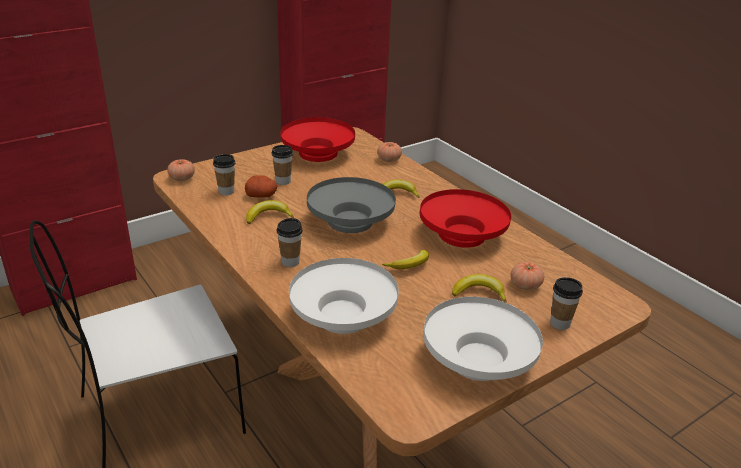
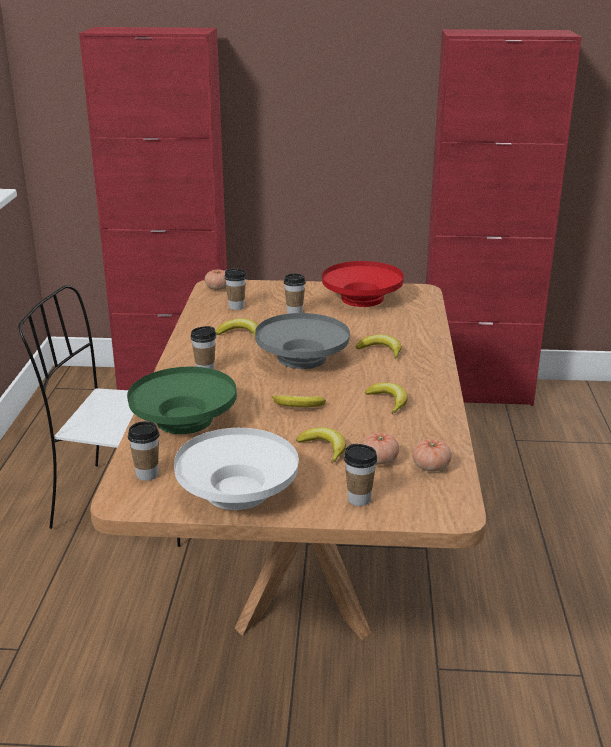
camera: 40 degrees right, 5 degrees down
(262, 195) = (260, 318): potato -> none
(343, 316) = (183, 420): white bowl -> green bowl
(389, 160) = (423, 321): tomato -> tomato (431, 466)
(390, 381) = (147, 474): none -> cup
(462, 235) = (388, 401): red bowl -> banana

